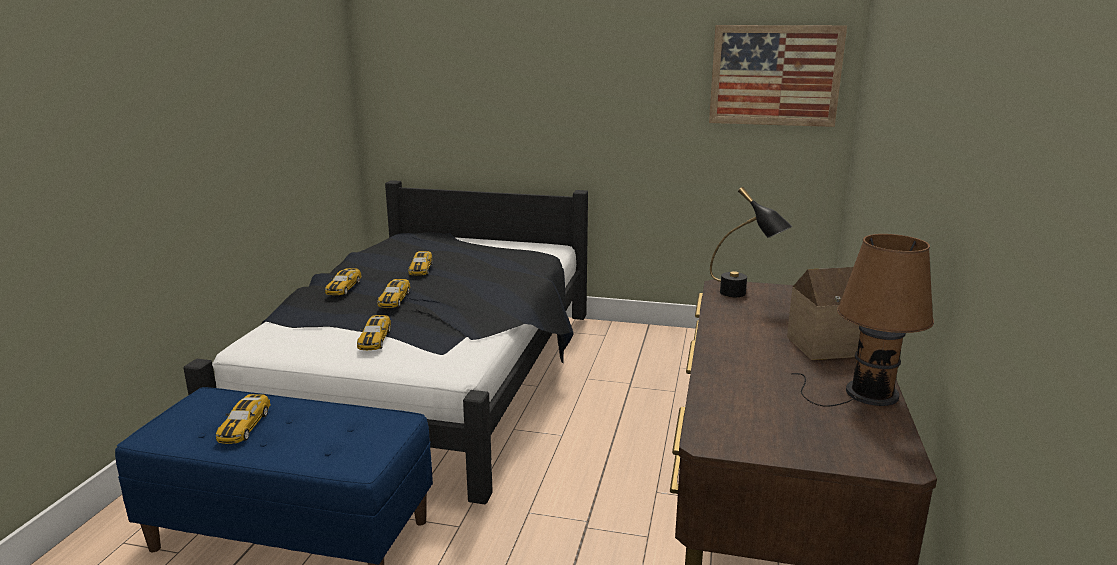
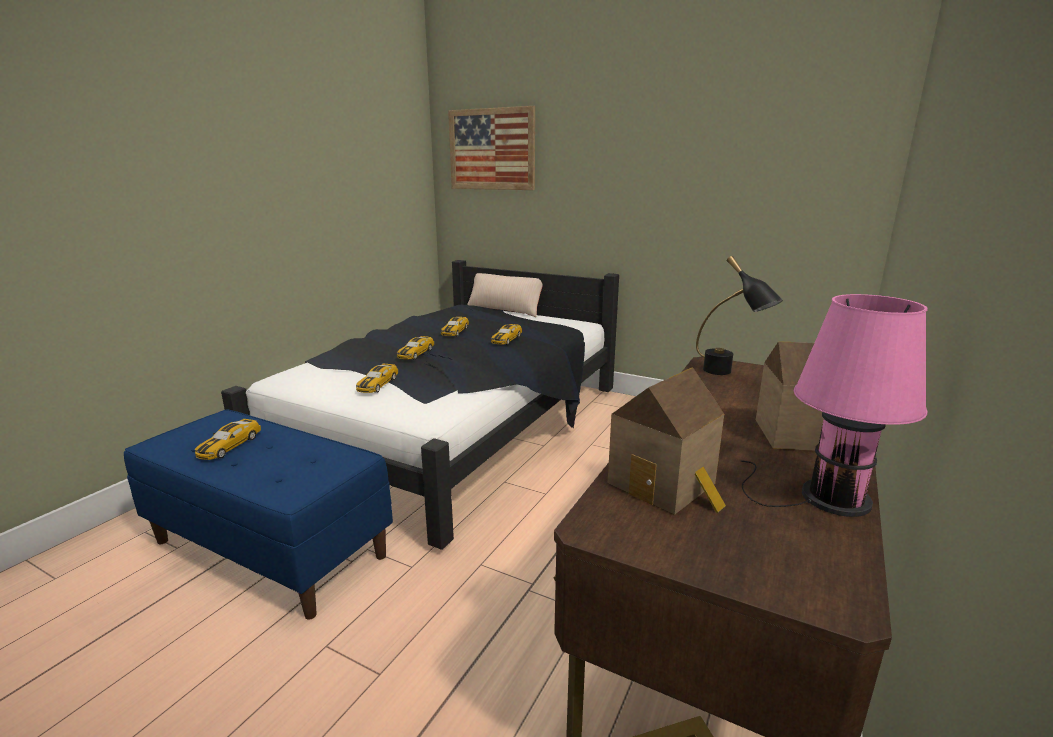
camera: 15 degrees right, 0 degrees up
(343, 288) = (382, 341): toy car -> toy car (506, 340)
(456, 236) = (505, 310): none -> beige pillow
(745, 401) = (666, 485): none -> toy house
(775, 75) = (809, 163): picture -> picture (491, 149)
(865, 394) = (826, 497): brown table lamp -> pink table lamp

